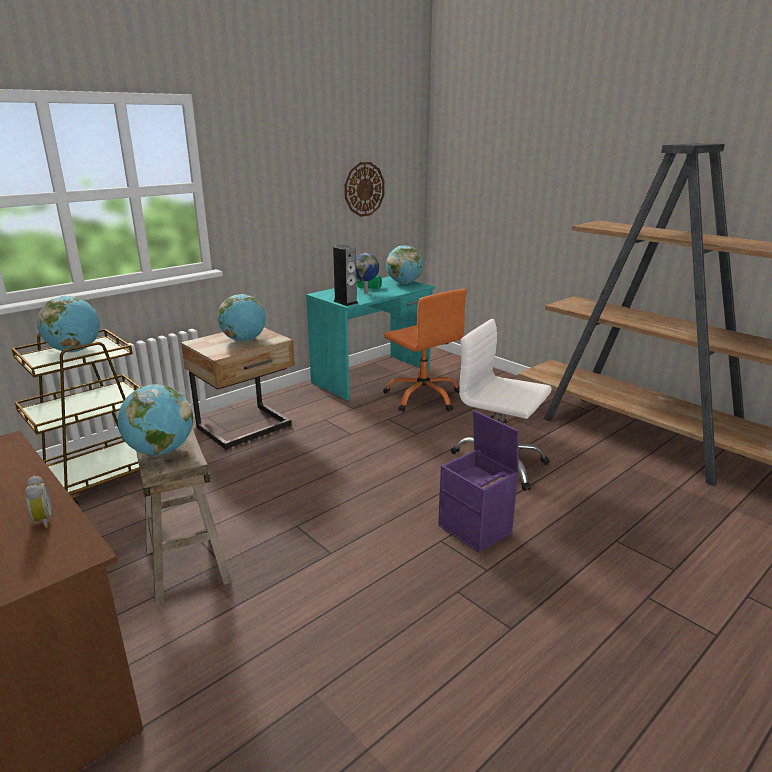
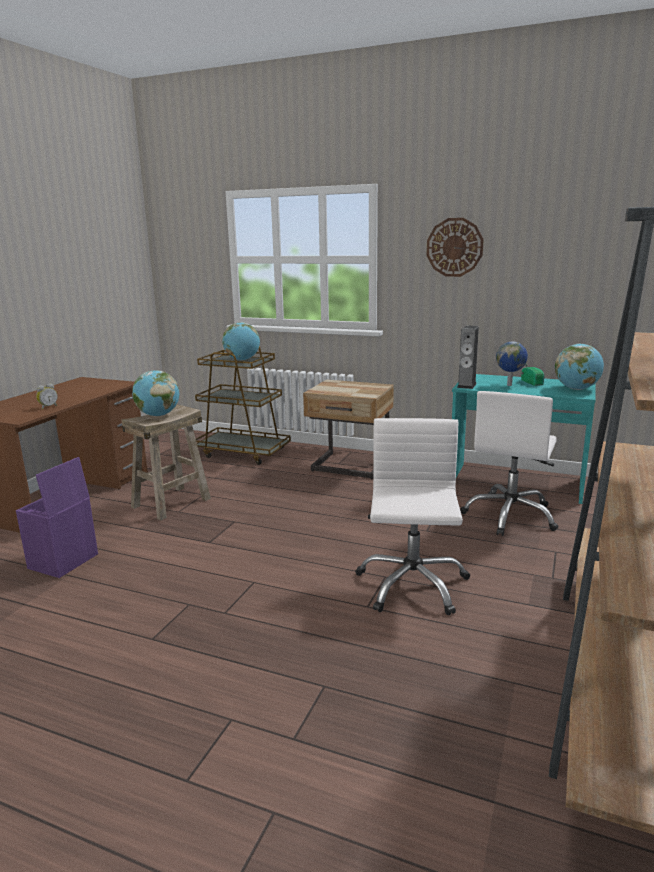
camera: 65 degrees right, 5 degrees down
(244, 340) = (352, 389): globe -> none
(364, 189) = (566, 275): wall clock -> wall clock (454, 247)
(423, 397) = (510, 515): orange office chair -> white office chair
(476, 529) = (283, 595): purple storage box -> purple storage box (63, 562)

